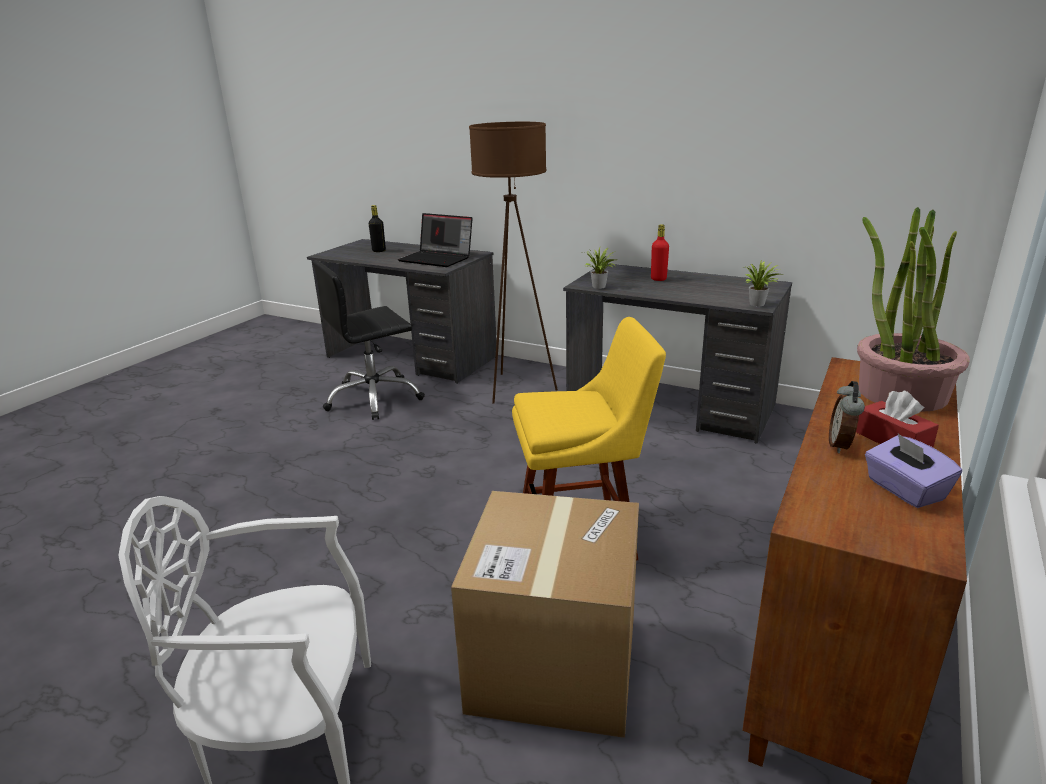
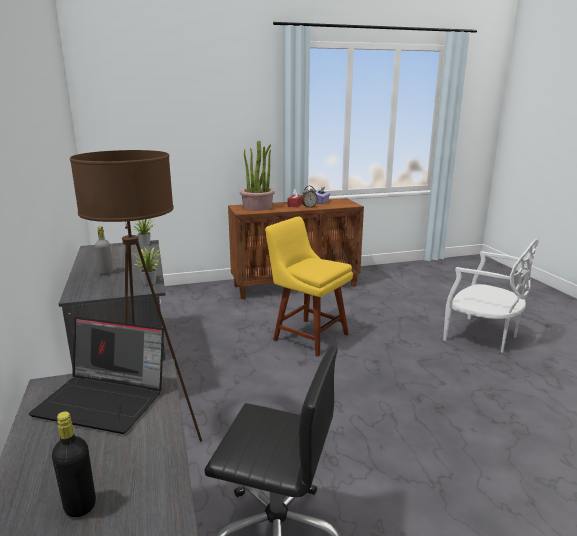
camera: 135 degrees left, 5 degrees down
(437, 259) = (105, 400): laptop -> laptop turned 120 degrees clockwise
(554, 663) = (378, 314): cardboard box -> none
(658, 279) = (106, 273): red bottle -> grey bottle

